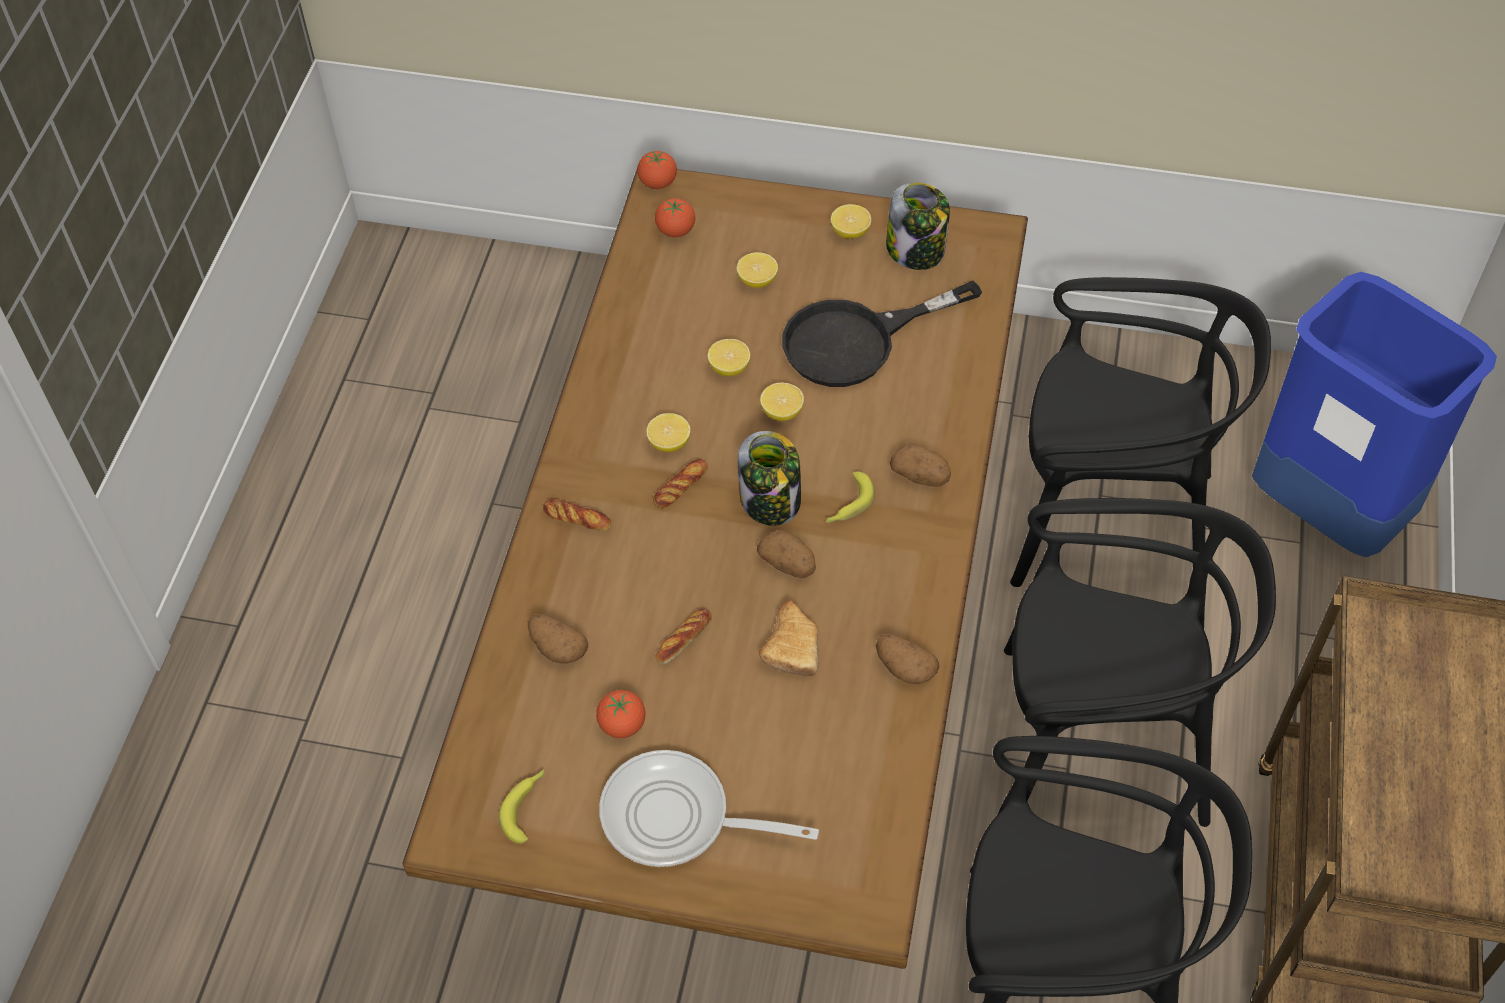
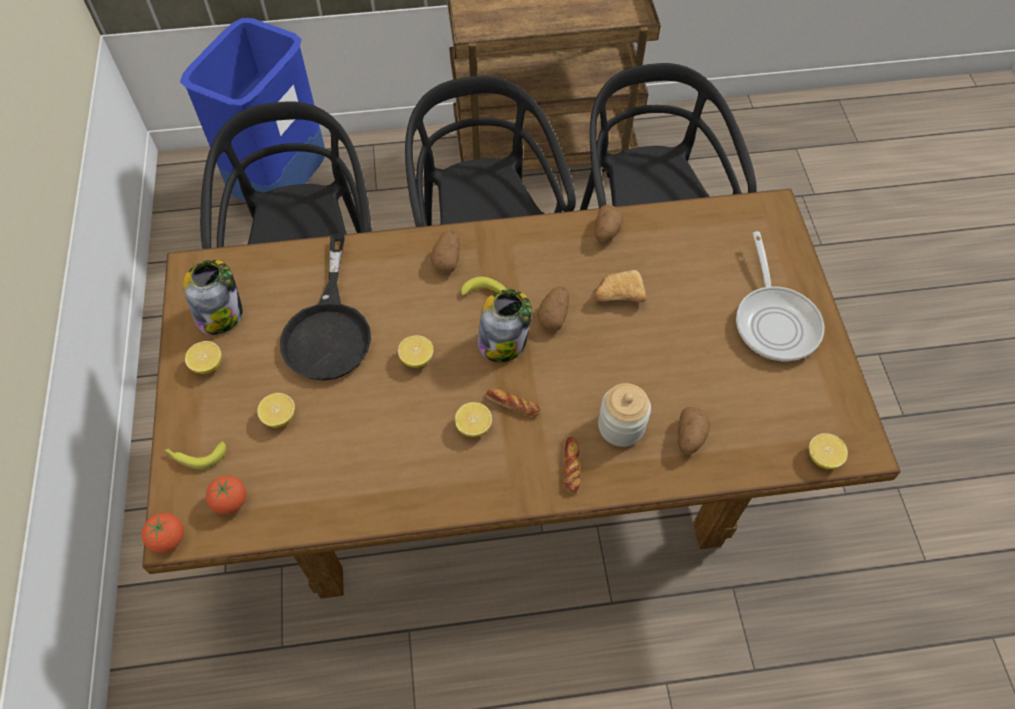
camera: 110 degrees left, 5 degrees up
(526, 807) = (817, 409): banana -> banana (195, 455)
(604, 583) = (621, 426): none -> jar
(622, 725) = (727, 374): tomato -> none
(684, 639) = (643, 359): bread -> none
(729, 368) = (382, 408): lemon -> lemon (823, 457)
(857, 341) = (329, 329): black frying pan -> black frying pan turned 45 degrees clockwise

